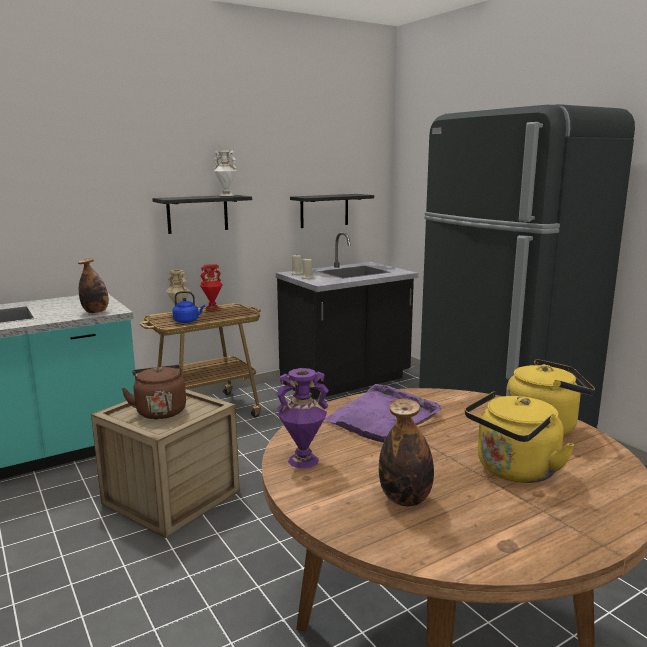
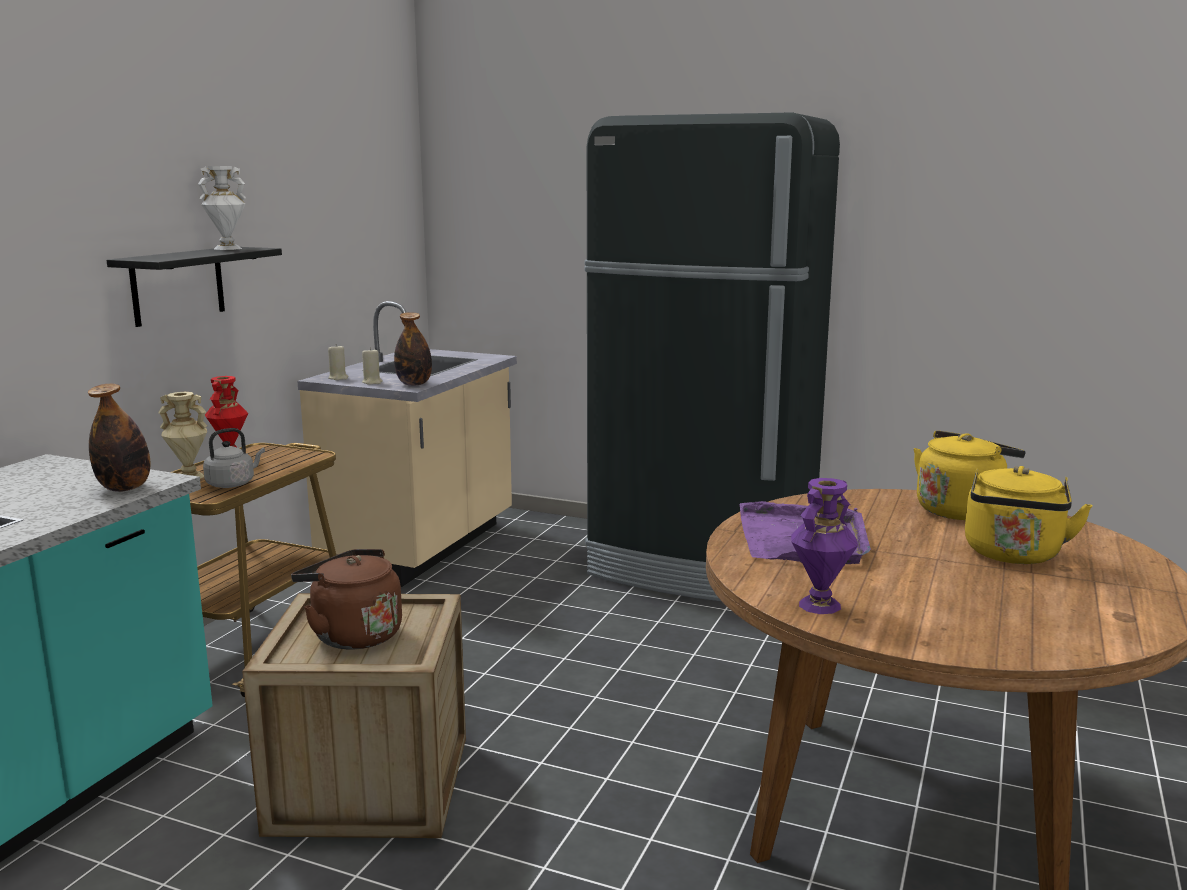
camera: 35 degrees left, 0 degrees up
(187, 321) = (233, 484): blue kettle -> grey kettle
(324, 210) = (348, 267): black shelf -> none
(346, 382) = (422, 548): black counter -> beige counter
(405, 499) = (982, 608): bottle -> bottle (414, 384)

